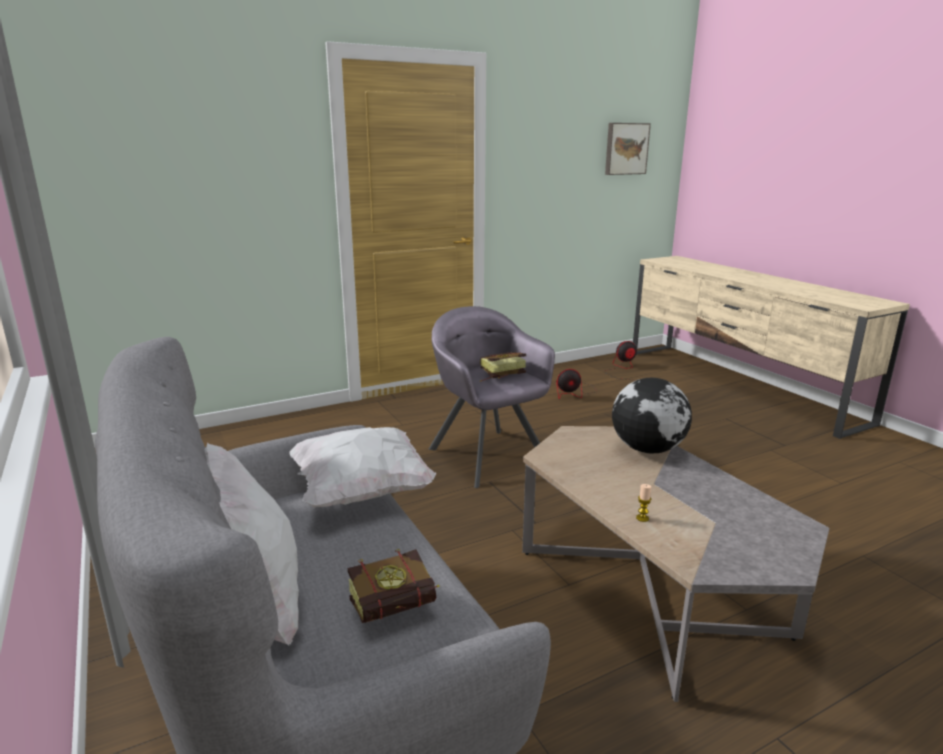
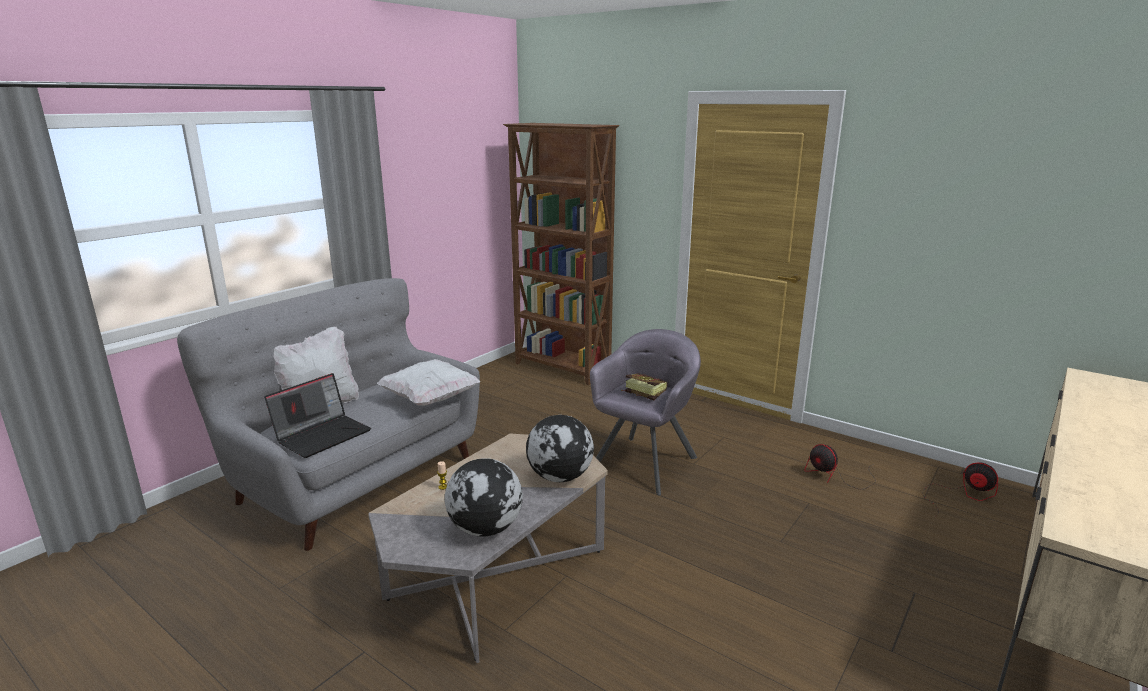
camera: 65 degrees right, 0 degrees up
(208, 441) = (562, 368): none -> brown bookcase
(401, 607) = (323, 435): book -> laptop
(625, 149) = (1068, 208): picture -> none
(748, 506) = (486, 529): none -> globe

